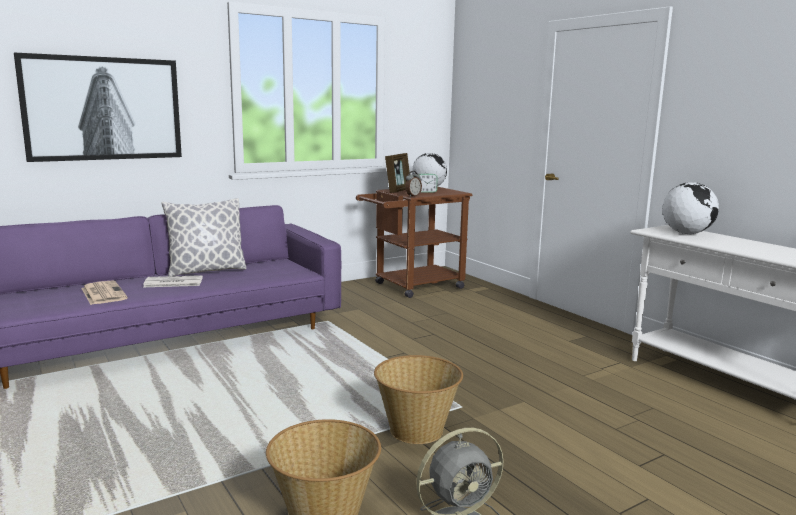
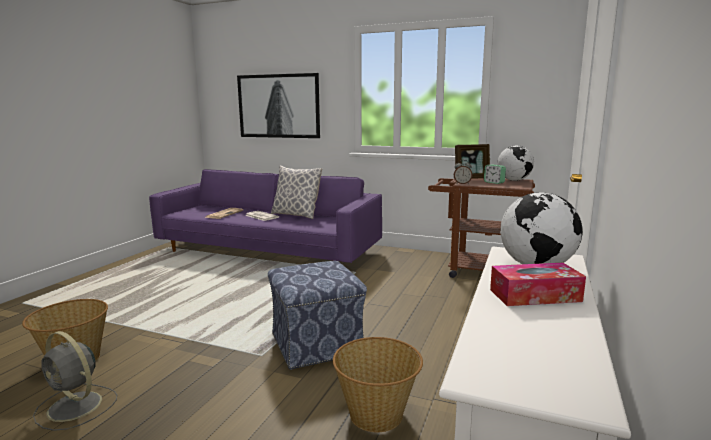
camera: 55 degrees right, 0 degrees up
(416, 429) = (209, 351): basket -> basket (377, 414)
(468, 380) = (317, 344): none -> ottoman
(738, 244) = (535, 295): none -> tissue box

